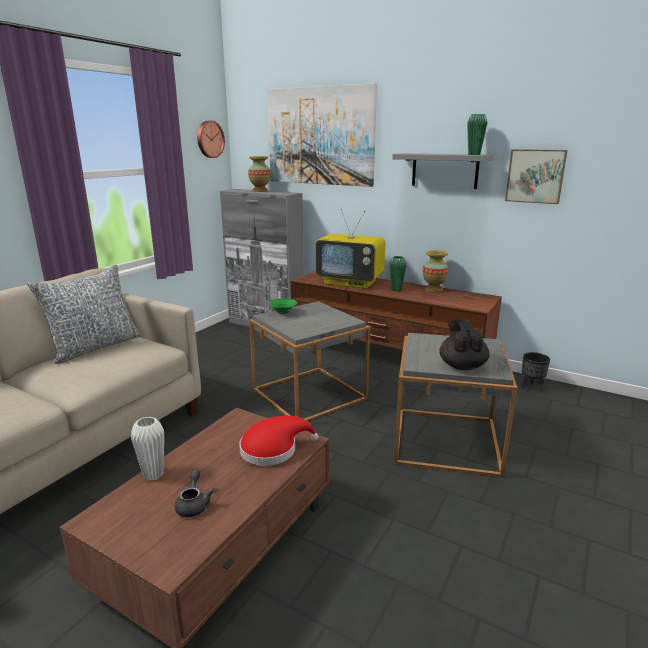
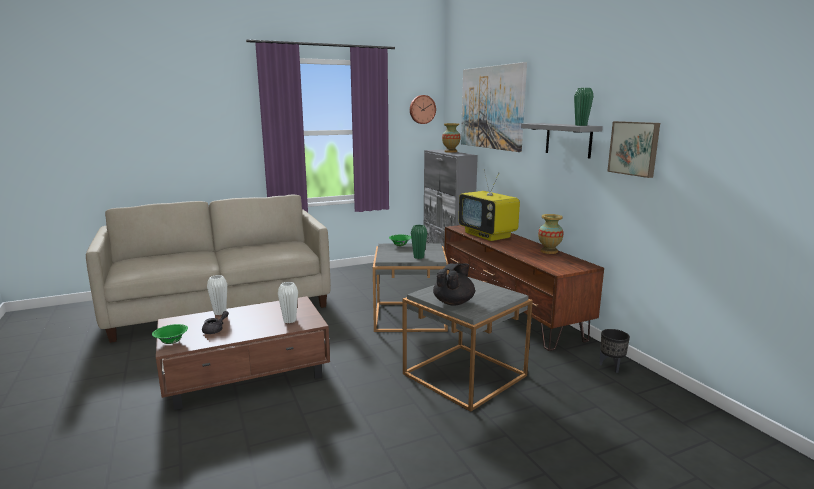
camera: 35 degrees right, 5 degrees down
(94, 347) = (271, 244): pillow -> none
(156, 555) = (171, 342): none -> green bowl
(273, 449) = (289, 320): red hat -> white vase
(396, 290) = (514, 246): green vase -> green vase (418, 257)

